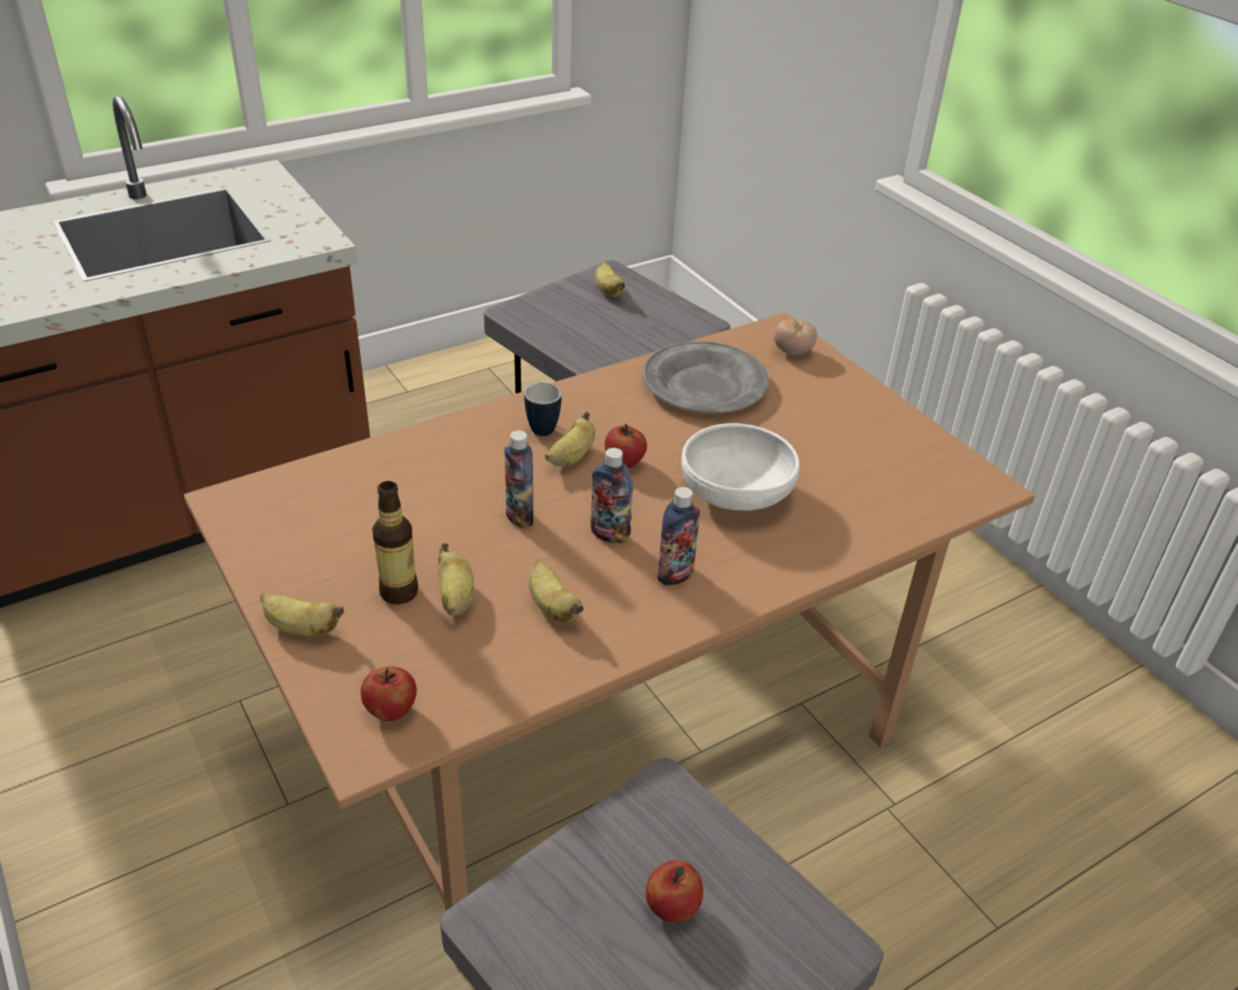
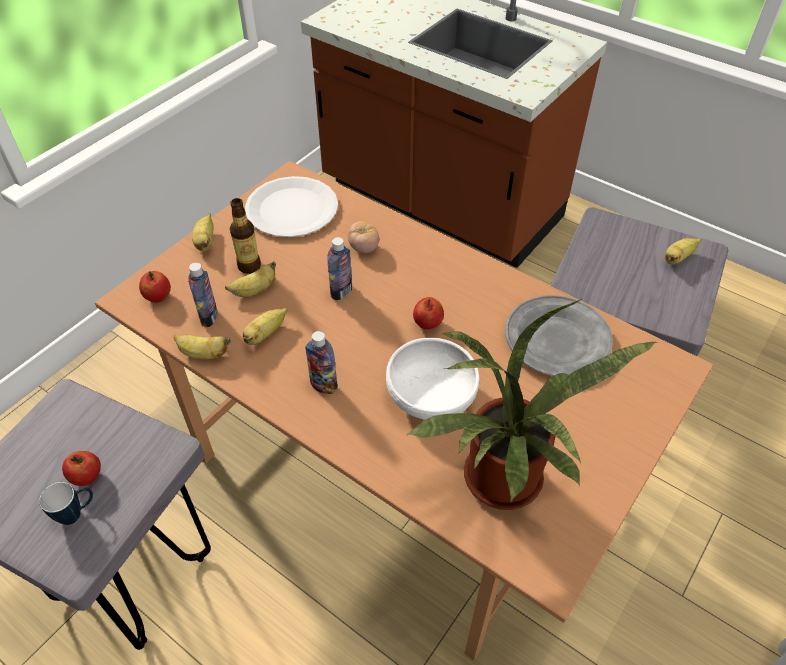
camera: 70 degrees right, 10 degrees up
(307, 518) = (292, 209): none -> white plate
(542, 426) = (441, 271): mug -> mug (77, 513)
(571, 457) = (416, 296): banana -> banana (203, 354)
(610, 534) = (347, 340): bottle -> bottle (209, 317)
(792, 352) = (652, 384): tomato -> tomato (364, 248)
(879, 481) = (504, 486): none -> potted plant

